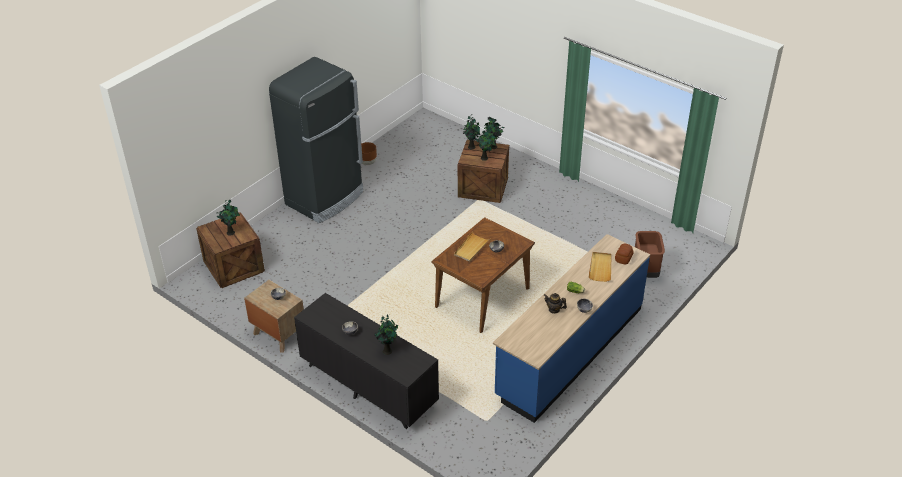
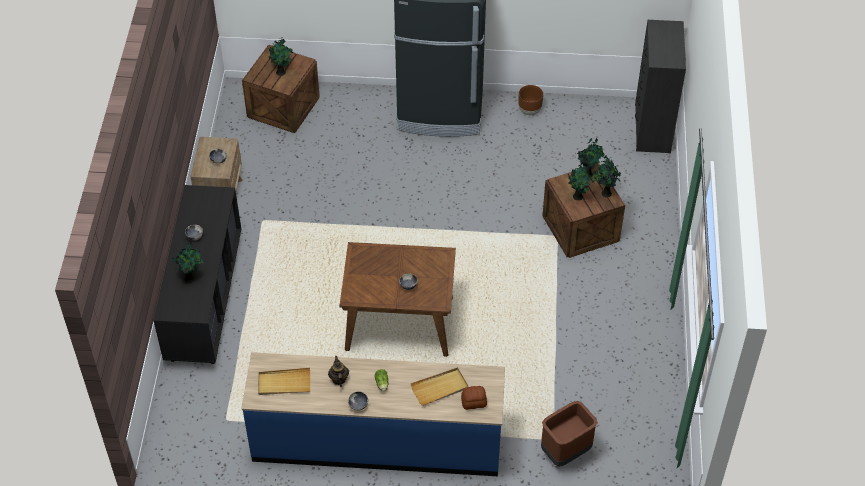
camera: 55 degrees right, 10 degrees up
(436, 125) = (652, 129): none -> black dresser
(471, 248) = (394, 263): beige tray -> beige tray (284, 383)

